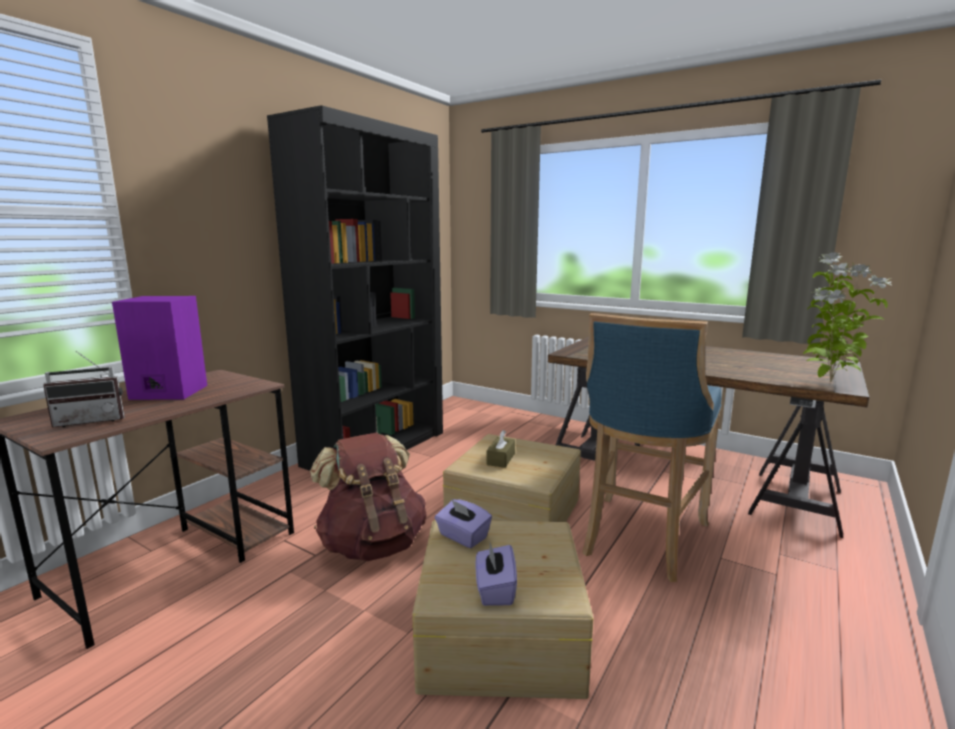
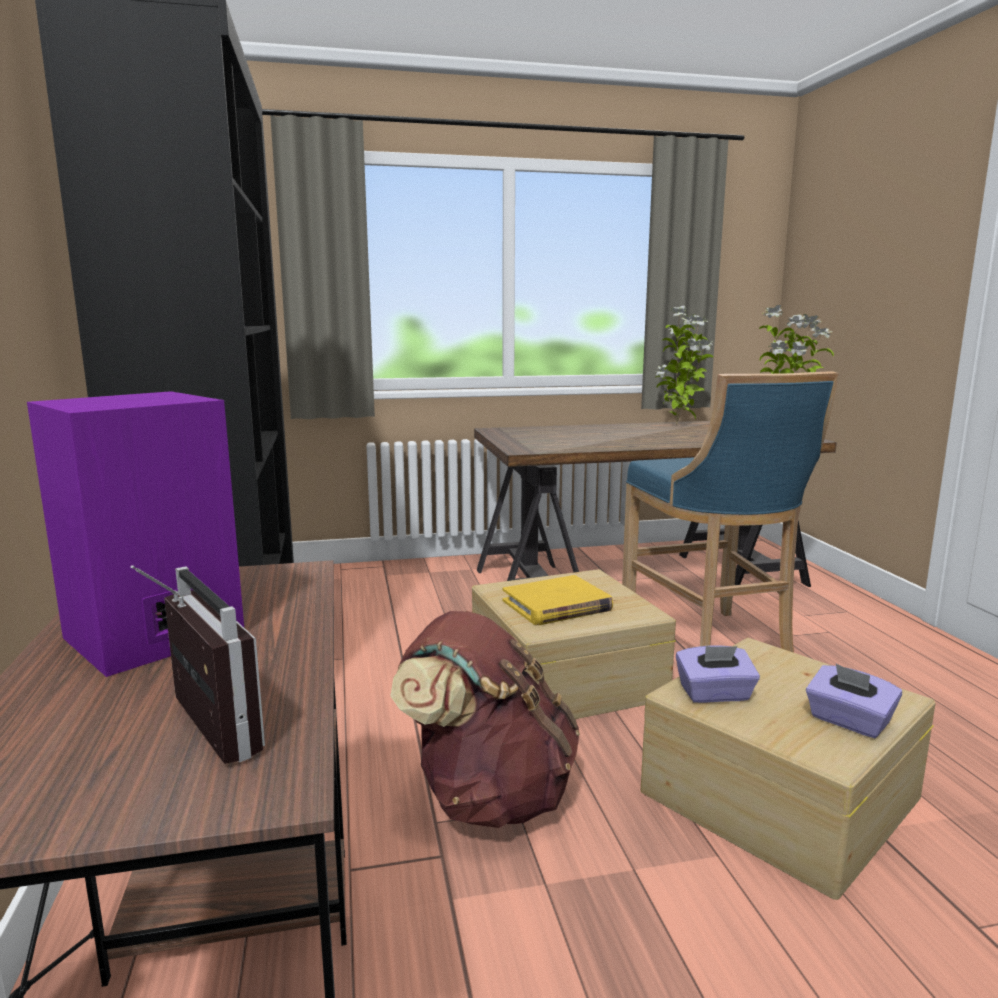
camera: 45 degrees left, 0 degrees up
(92, 420) = (196, 732): radio -> radio turned 60 degrees counterclockwise
(501, 459) = (557, 605): brown tissue box -> yellow book
(762, 355) = (678, 424): none -> potted plant

